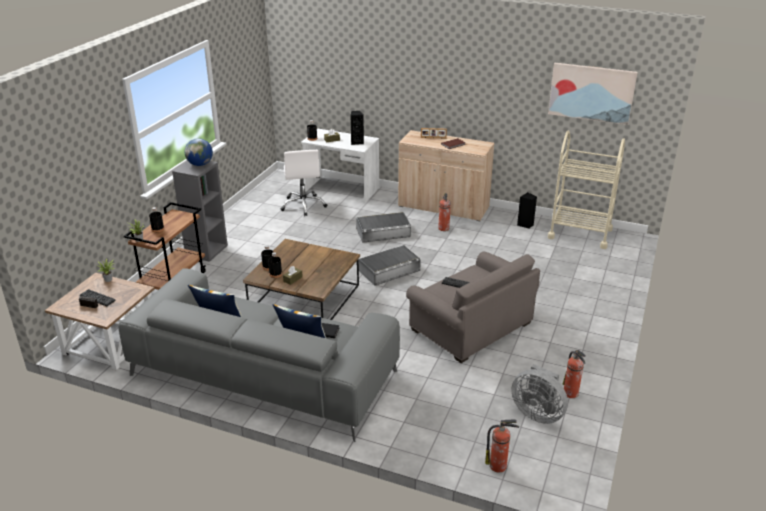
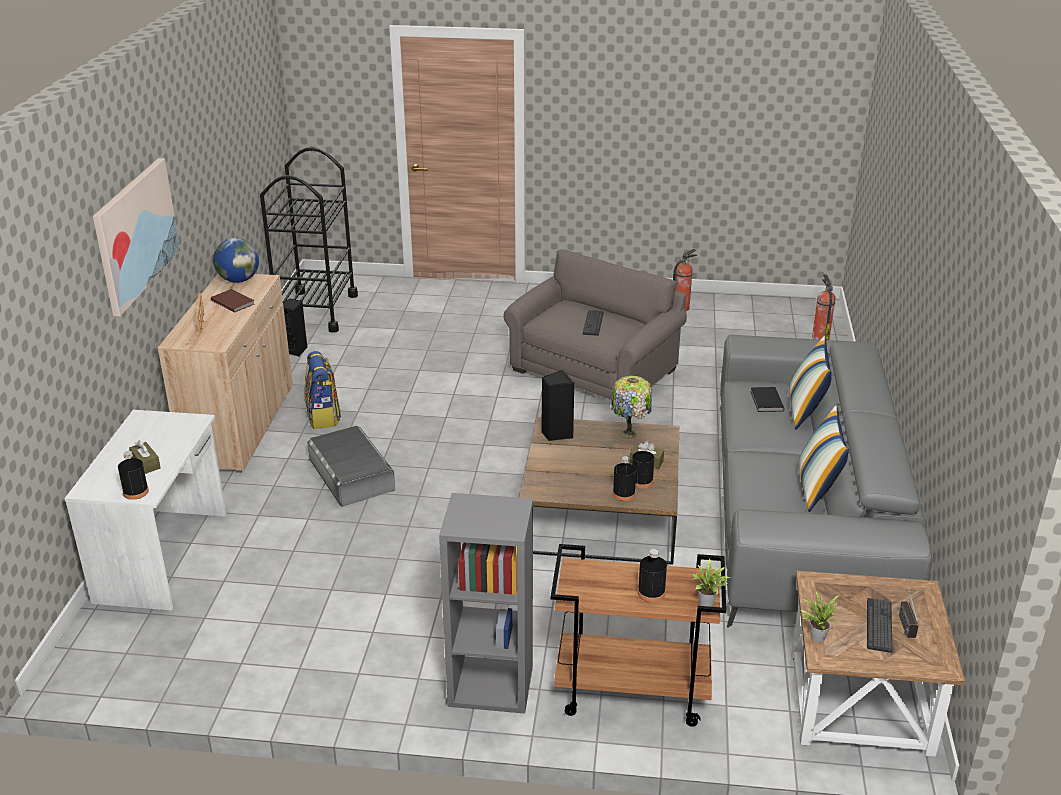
camera: 105 degrees left, 0 degrees up
(200, 164) = (475, 511): globe -> globe (238, 280)
(303, 205) = (249, 595): white office chair -> none
(323, 279) = (629, 434): none -> table lamp
(357, 142) = (159, 431): black speaker -> black speaker (556, 434)
(389, 270) = (480, 449): grey storage box -> none
(443, 228) = (324, 417): fire extinguisher -> backpack
(537, 413) = (726, 323): grey fan -> none
(580, 233) = (316, 311): beige cart -> black cart
(591, 92) = (249, 115): picture -> picture (135, 234)

